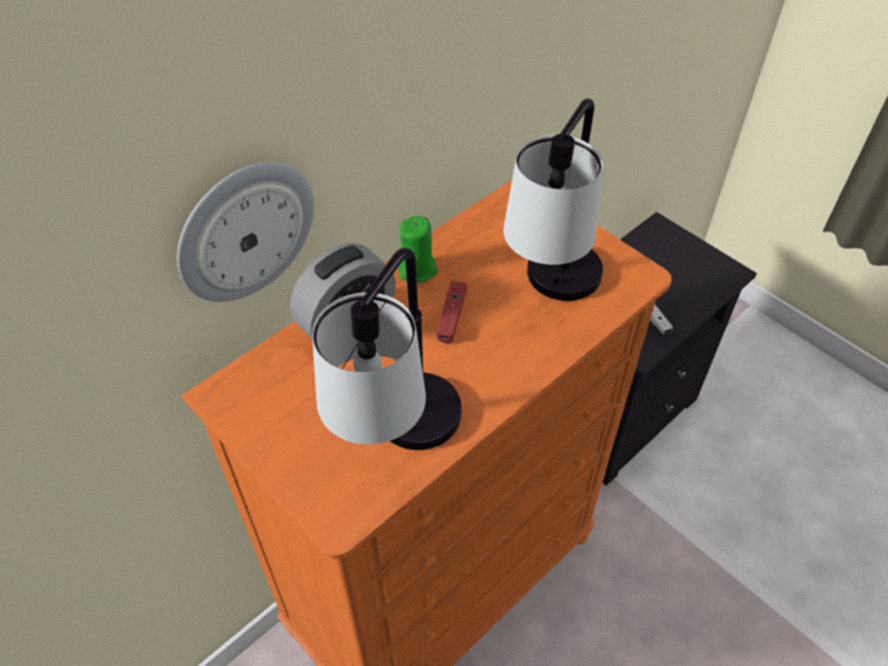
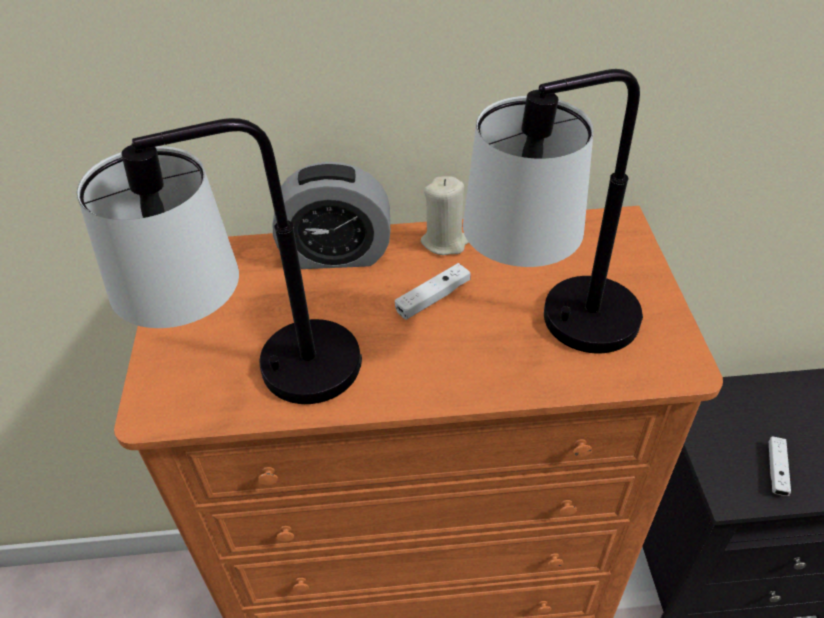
camera: 40 degrees right, 5 degrees down
(245, 231) = (253, 104): wall clock -> none
(417, 270) = (445, 242): green candle -> beige candle
(451, 316) = (433, 298): red game controller -> white game controller

